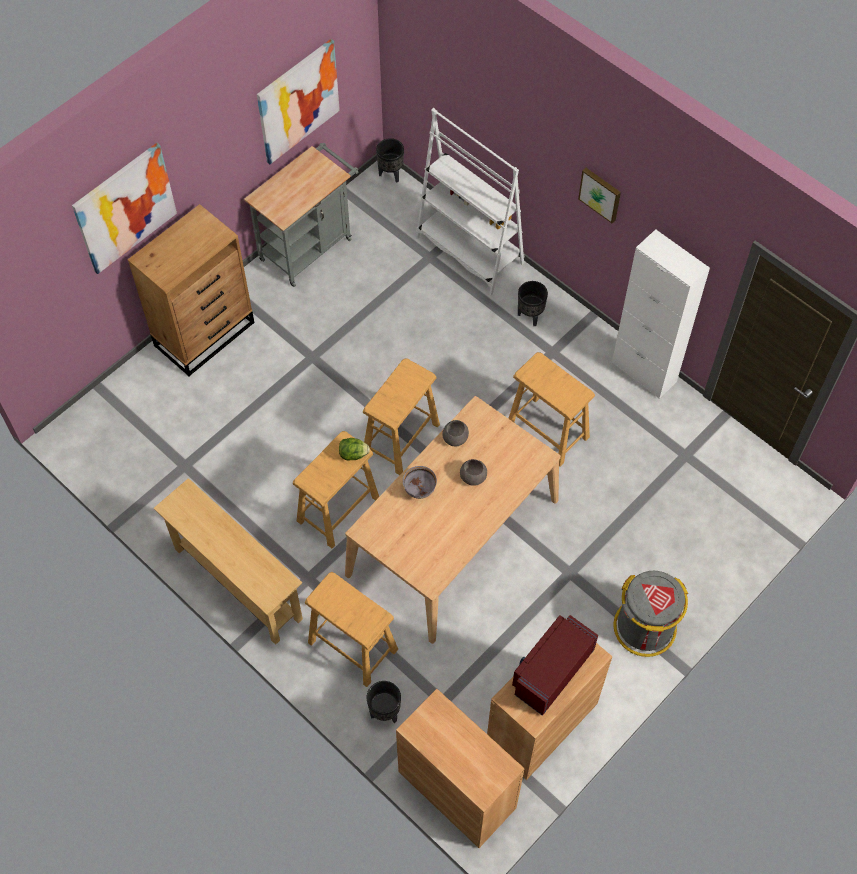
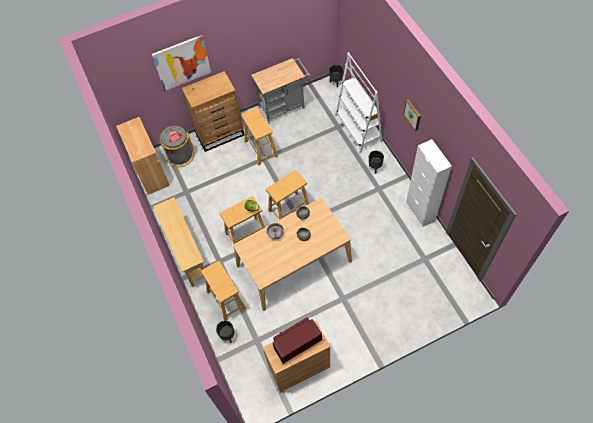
camera: 25 degrees right, 0 degrees up
(298, 101) = (286, 33): picture -> none
(457, 789) = (246, 385): brown cabinet -> brown cabinet (151, 172)
(548, 431) = (360, 226): beige stool -> beige stool (261, 149)
(644, 628) = (369, 338): grey trash can -> grey trash can (180, 156)

